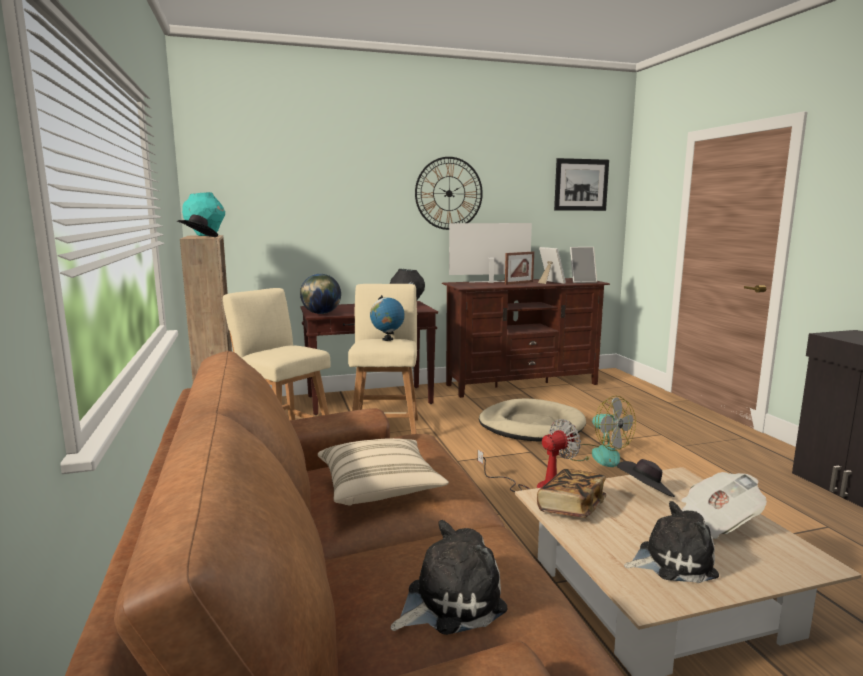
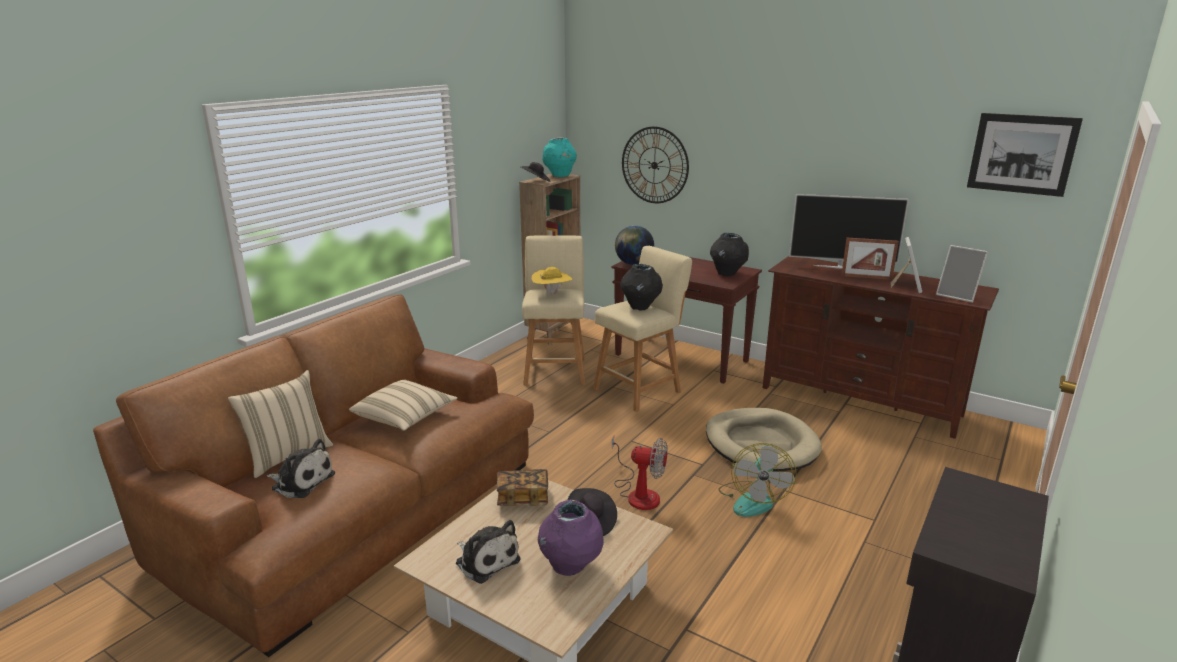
camera: 50 degrees right, 10 degrees up
(286, 350) = (552, 294): none -> yellow hat
(339, 599) = (287, 455): none -> beige pillow
(387, 339) = (640, 307): globe -> black vase
(449, 193) = (813, 151): wall clock -> wall clock (654, 165)
(490, 282) = (841, 267): television -> television turned 150 degrees clockwise
(713, 523) = (570, 567): newspaper -> purple vase

